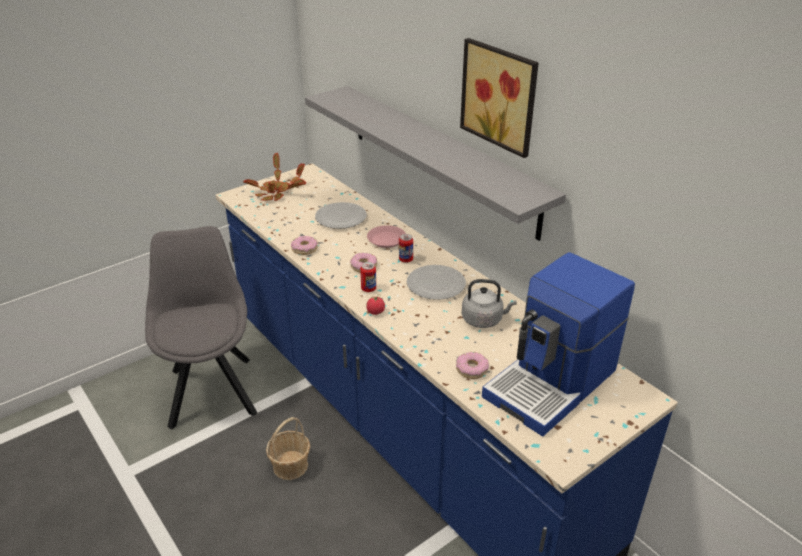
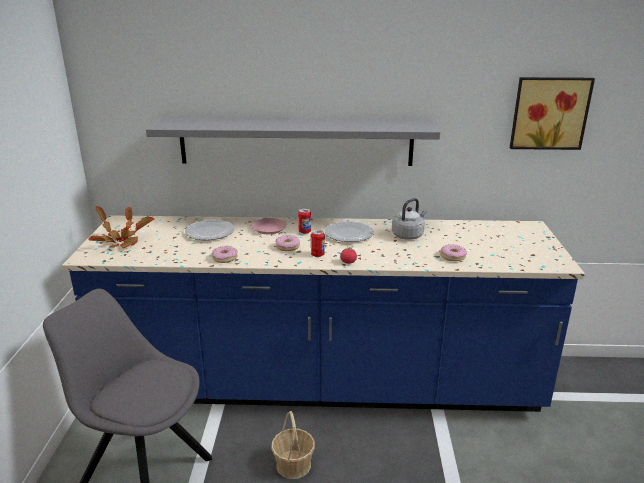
camera: 50 degrees left, 10 degrees down
(501, 96) = (363, 66): picture -> picture (549, 113)
(552, 383) = (494, 241): coffee machine -> none

